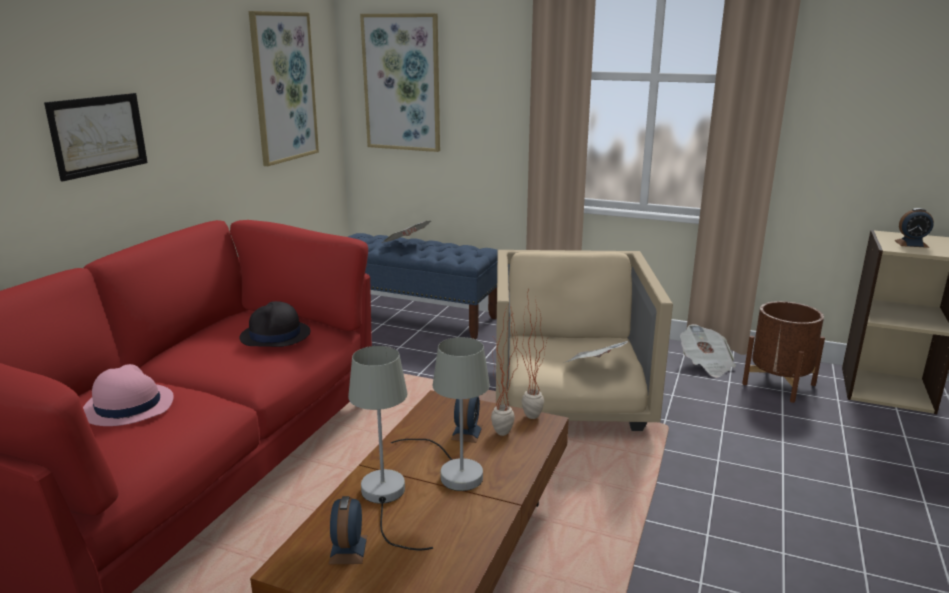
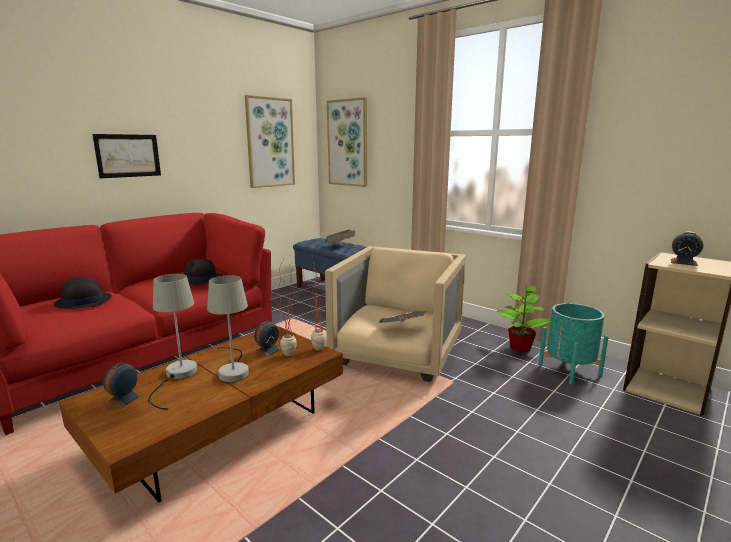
camera: 20 degrees right, 5 degrees down
(127, 406) = (83, 301): pink hat -> black hat
(706, 364) = (520, 348): newspaper -> potted plant
(778, 384) = (569, 370): brown planter -> turquoise planter

